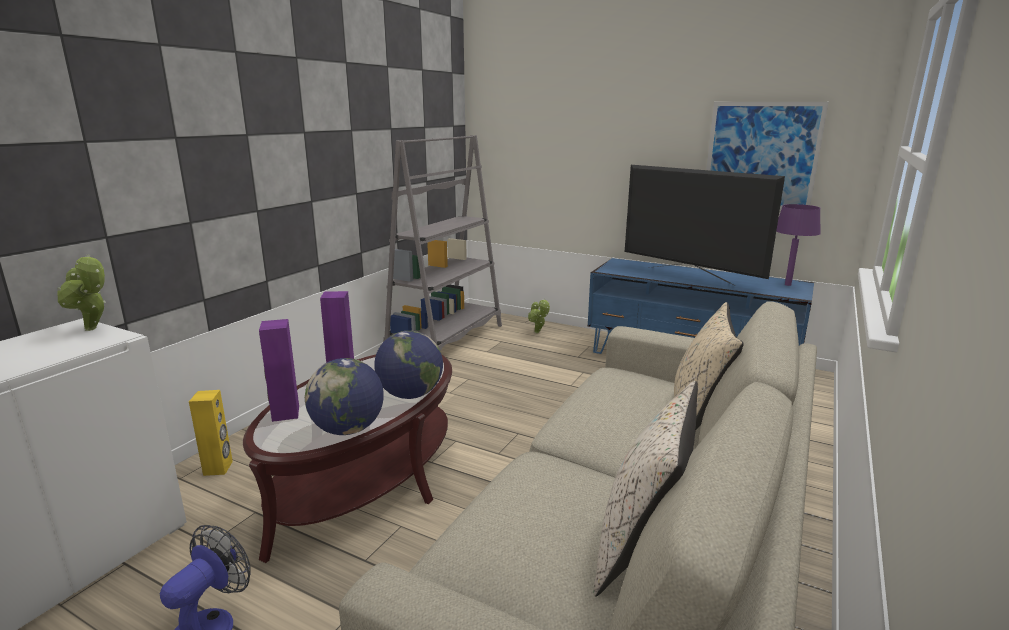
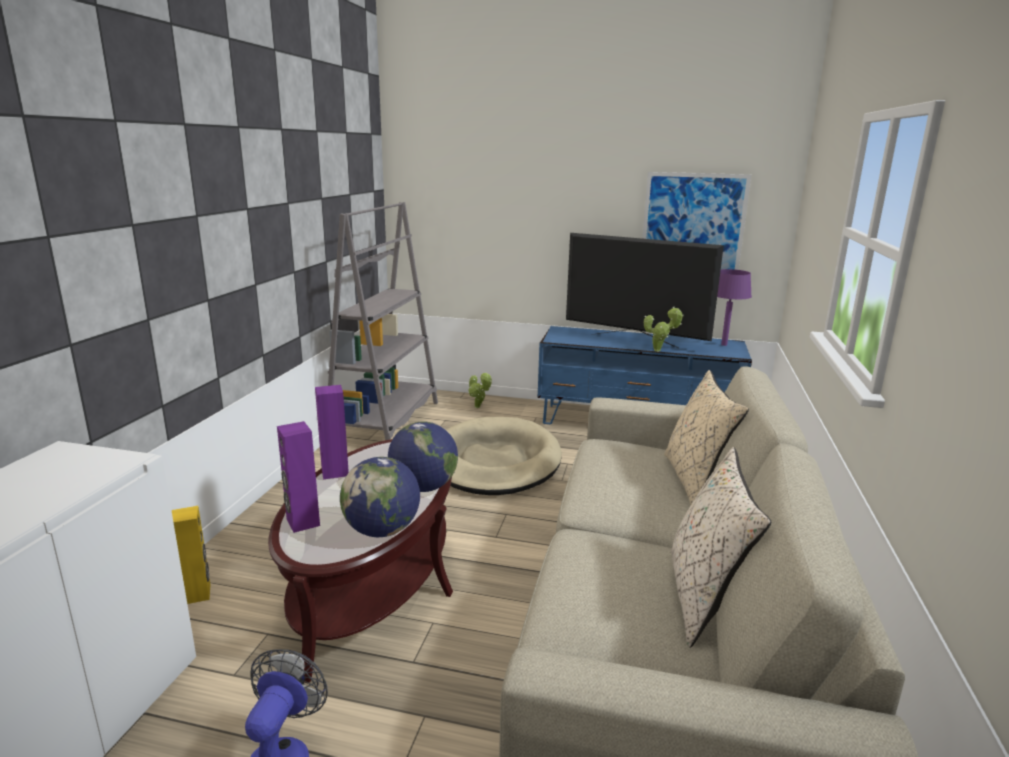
camera: 15 degrees left, 0 degrees up
(93, 329) = (87, 453): potted plant -> potted plant (659, 351)
(530, 383) = (495, 462): none -> beige dog bed

